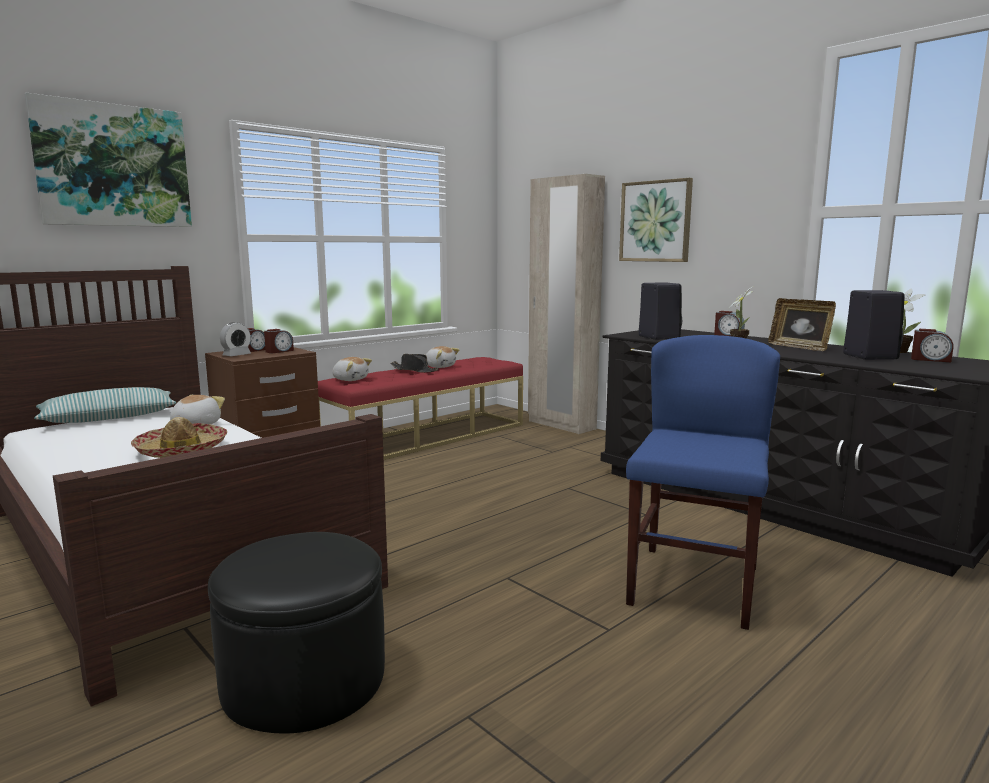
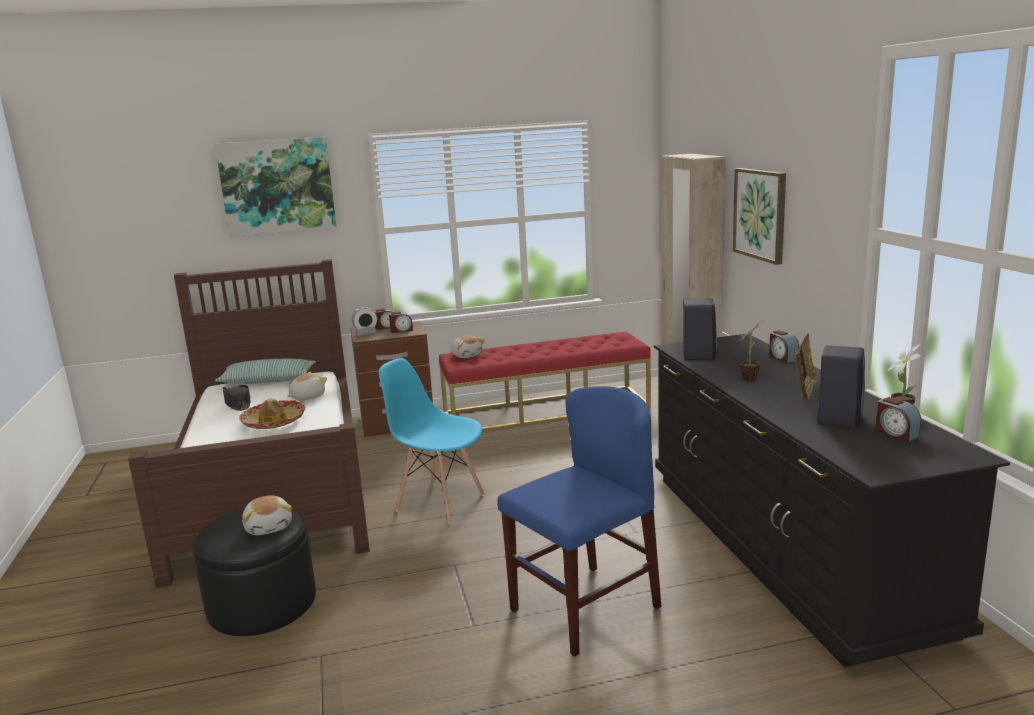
camera: 30 degrees right, 5 degrees up
(413, 525) = (440, 502): none -> blue chair
(414, 370) = (533, 348): black hat -> black hat (238, 404)
(440, 366) = (564, 344): plush toy -> plush toy (269, 527)
(799, 347) = (804, 391): picture frame -> picture frame turned 150 degrees counterclockwise

